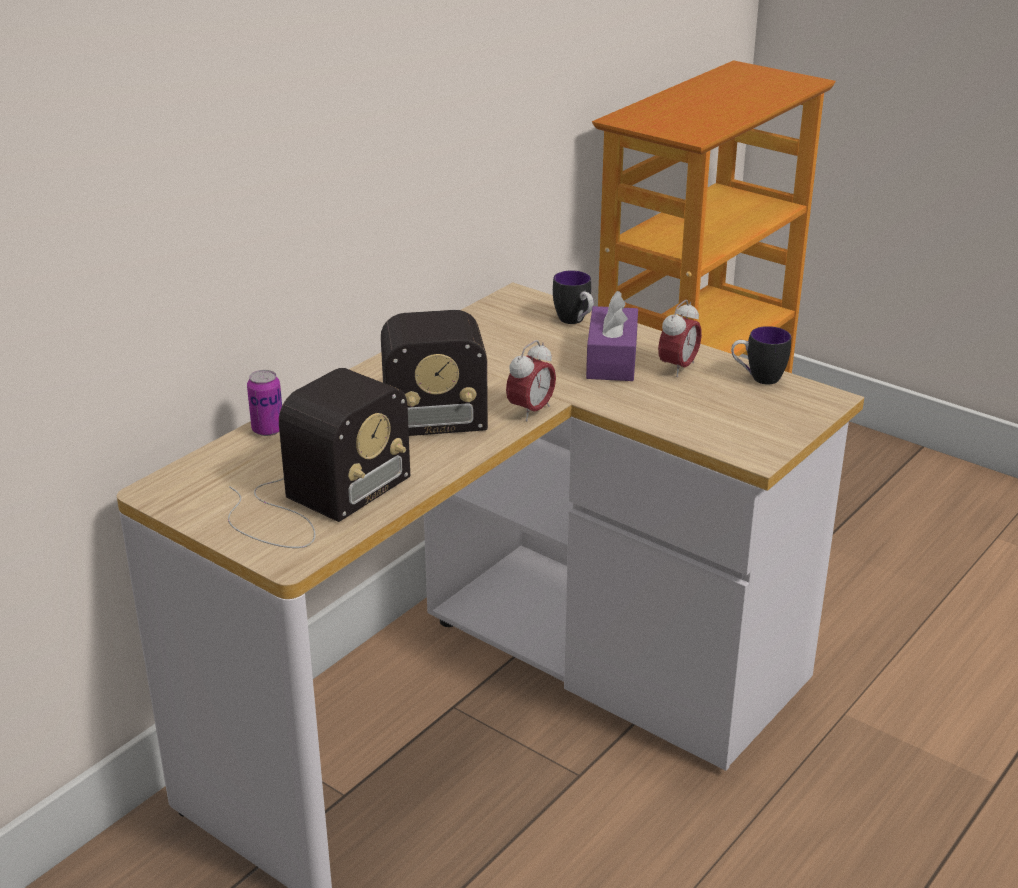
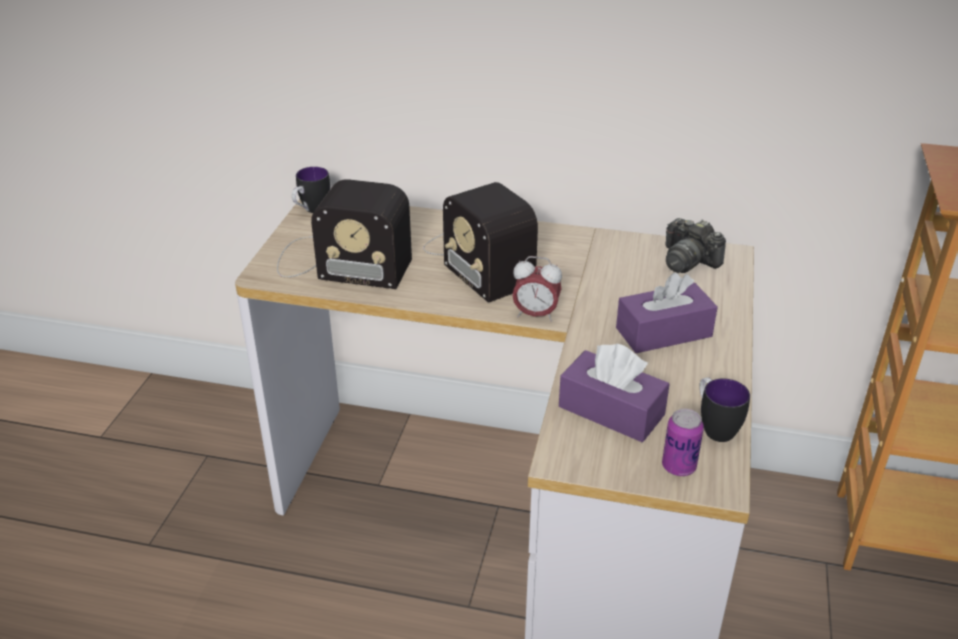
camera: 65 degrees right, 5 degrees up
(268, 429) = (418, 217): can -> can (678, 466)
(509, 316) = (688, 261): none -> camera
(575, 322) = (714, 295): mug -> mug (311, 211)
(678, 368) = (686, 373): alarm clock -> none
(706, 415) = (611, 411): none -> purple tissue box

